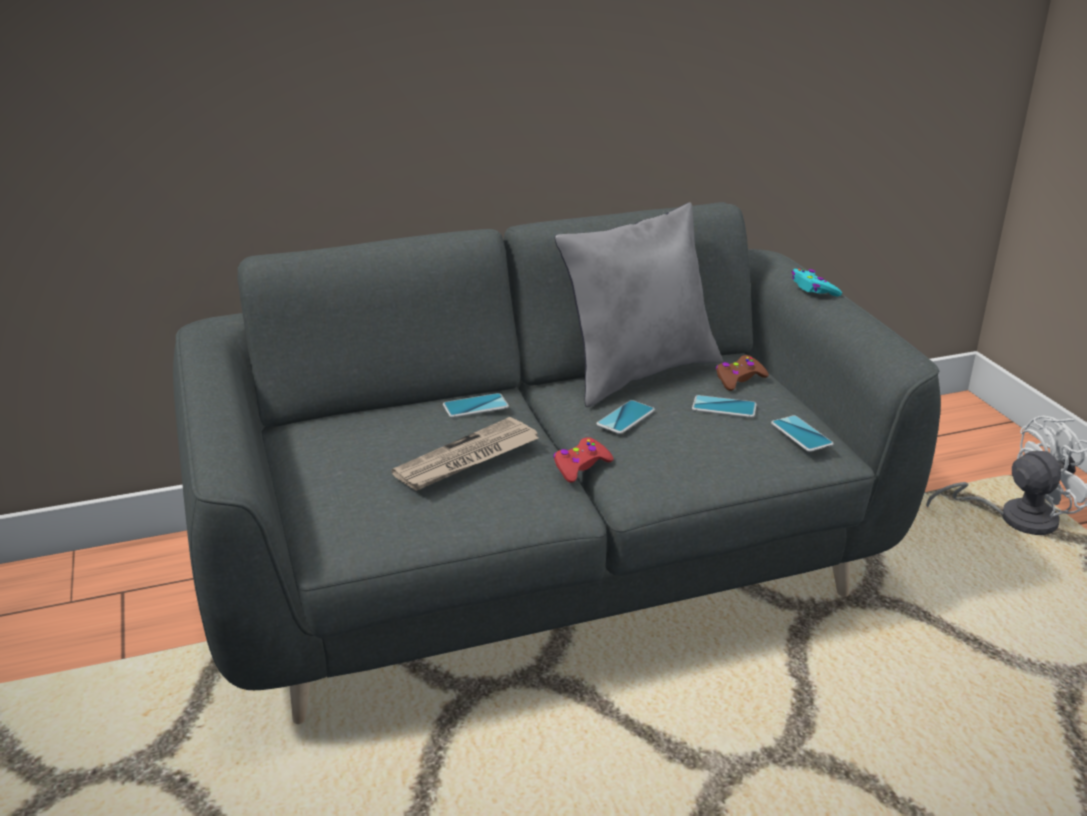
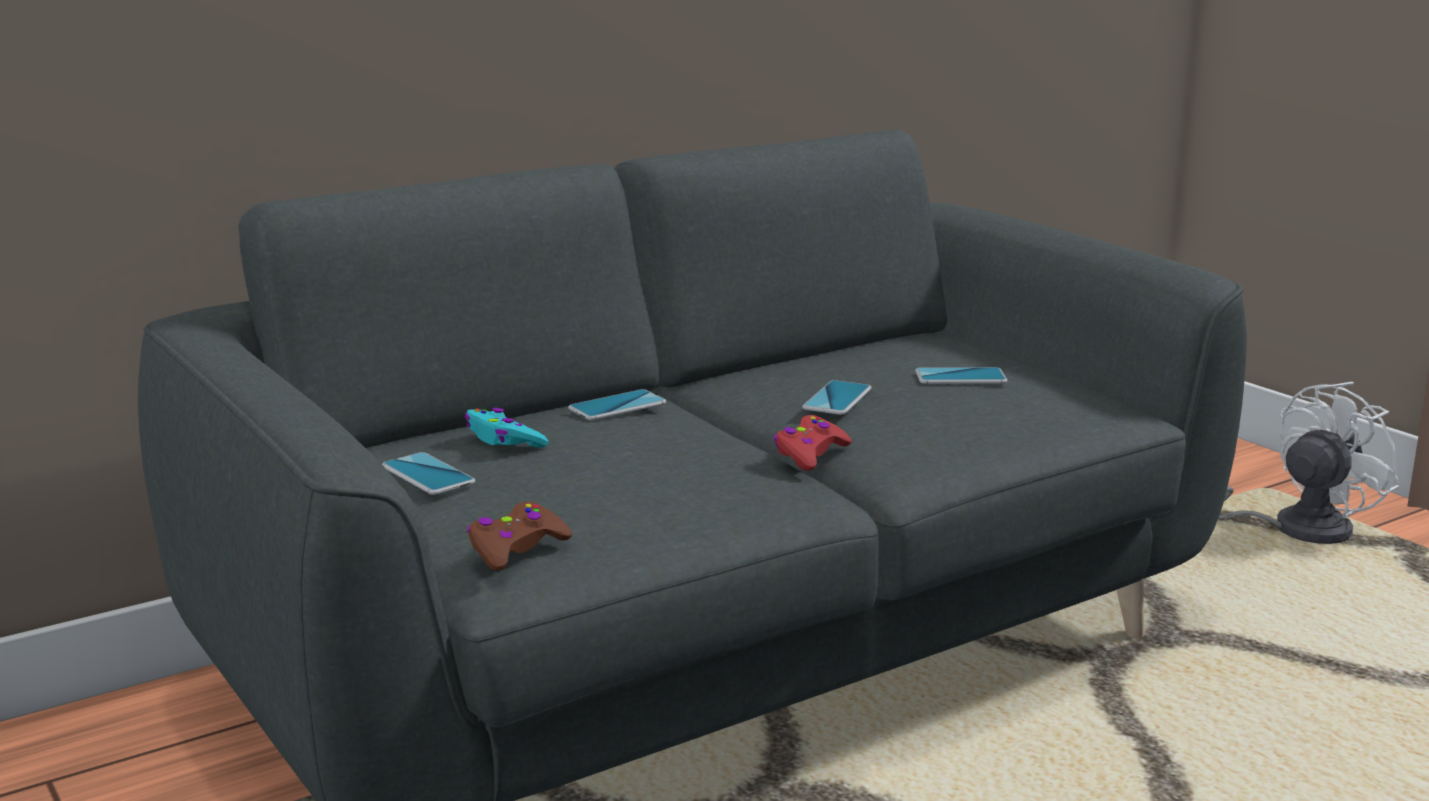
camera: 15 degrees left, 10 degrees down
(467, 459) = (646, 459): newspaper -> none
(638, 373) = (818, 358): grey pillow -> none
(739, 379) = (957, 351): brown game controller -> brown game controller (516, 548)
(801, 434) = (1079, 394): phone -> phone (428, 475)
(813, 289) = (1028, 228): turquoise game controller -> turquoise game controller (504, 440)

